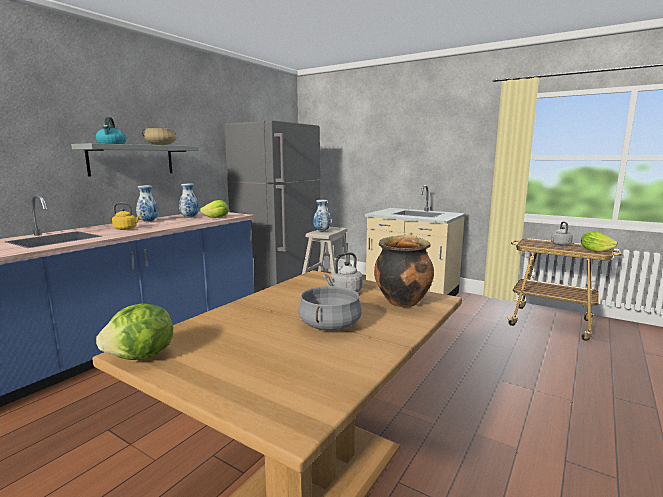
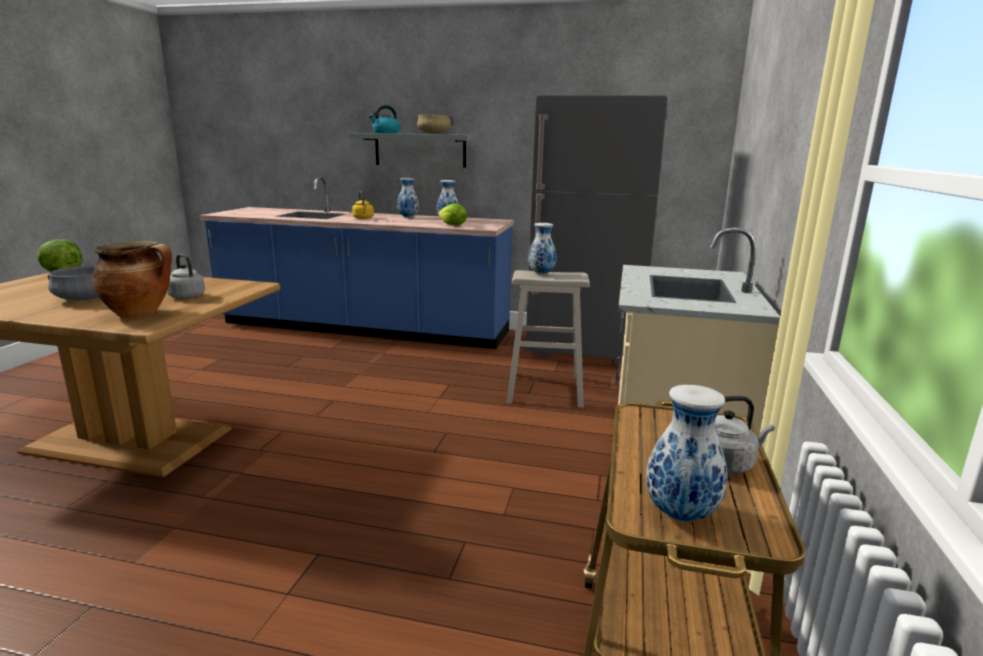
camera: 70 degrees right, 5 degrees up
(595, 250) = (681, 513): lettuce -> vase

